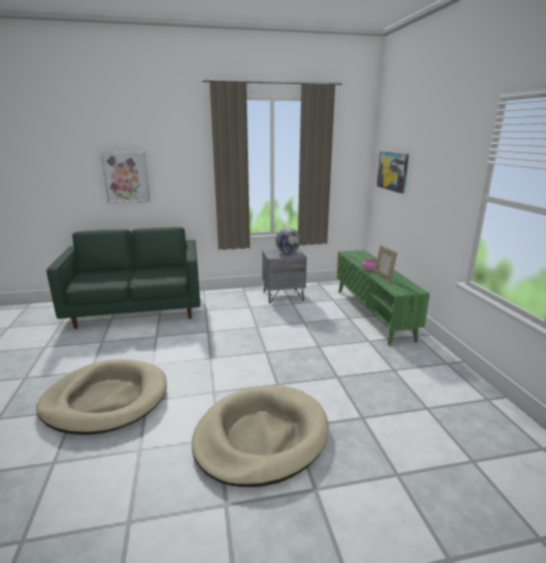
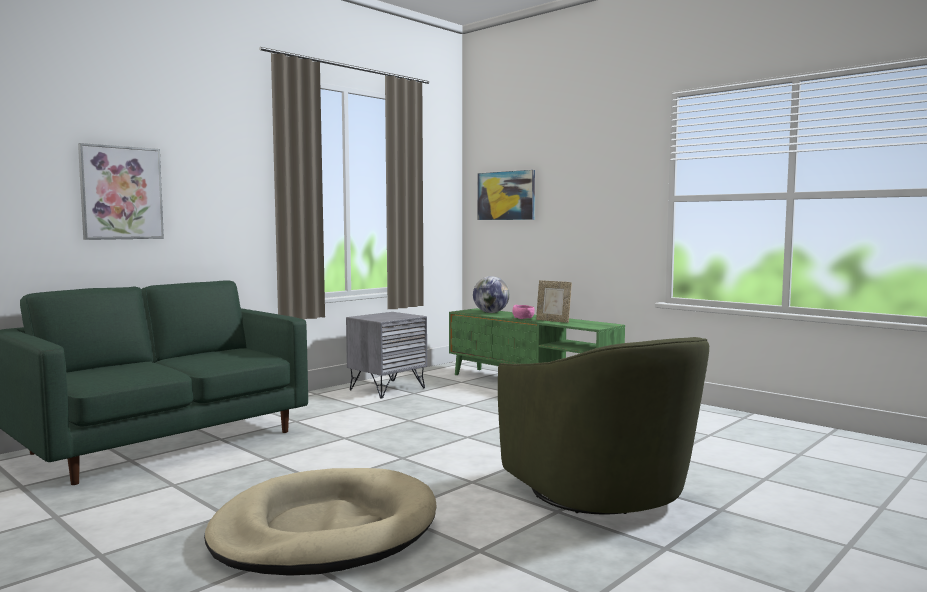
camera: 35 degrees left, 15 degrees down
(261, 437) = (600, 496): beige dog bed -> green armchair
(287, 252) = (391, 315): globe -> globe (491, 312)

